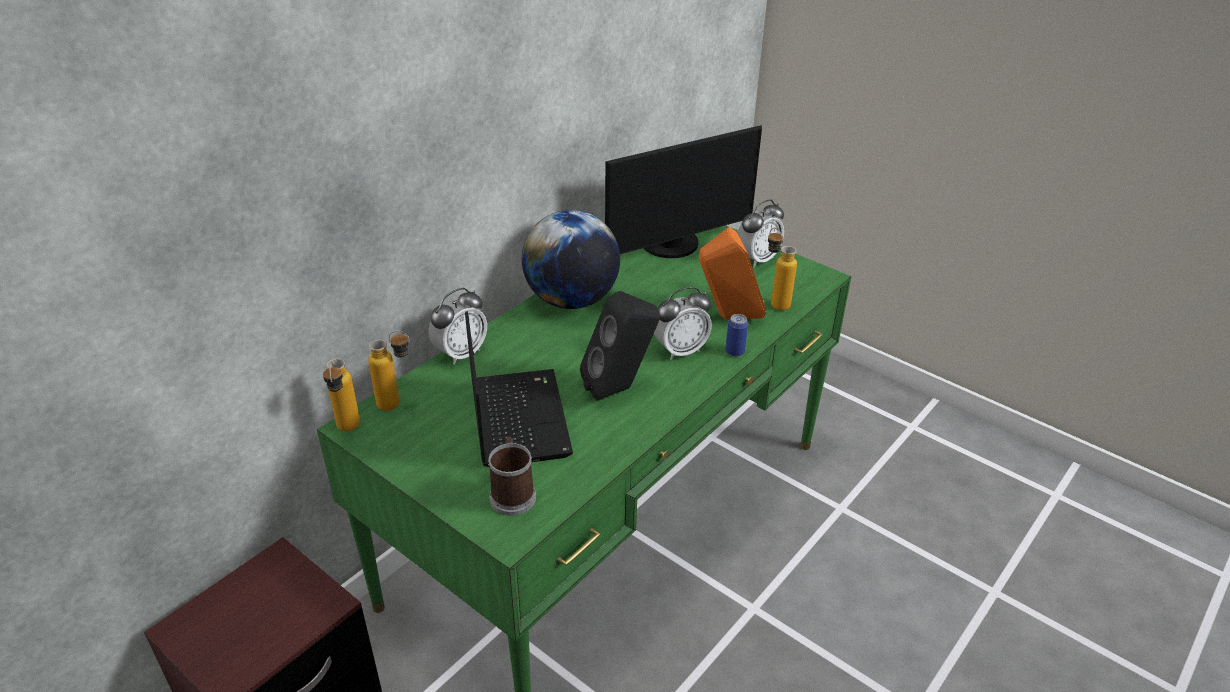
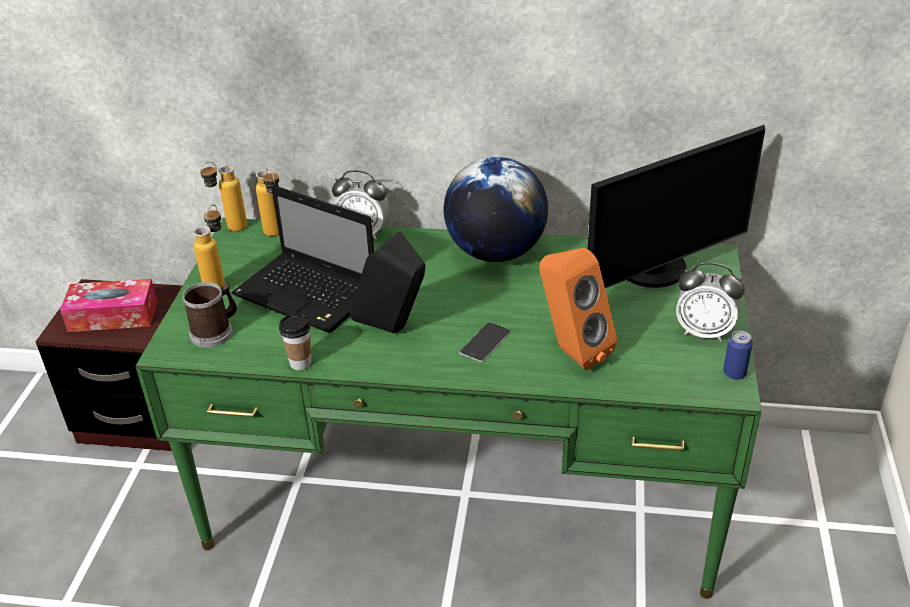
camera: 60 degrees right, 0 degrees up
(257, 621) = (113, 316): none -> tissue box
(517, 417) = (309, 294): laptop -> laptop turned 75 degrees clockwise
(613, 456) = (300, 363): none -> cup
(673, 246) = (656, 271): monitor -> monitor turned 60 degrees counterclockwise
(680, 350) = (485, 342): alarm clock -> phone
(735, 351) = (519, 376): can -> can (734, 373)
(774, 301) = (637, 371): bottle -> bottle (220, 285)

